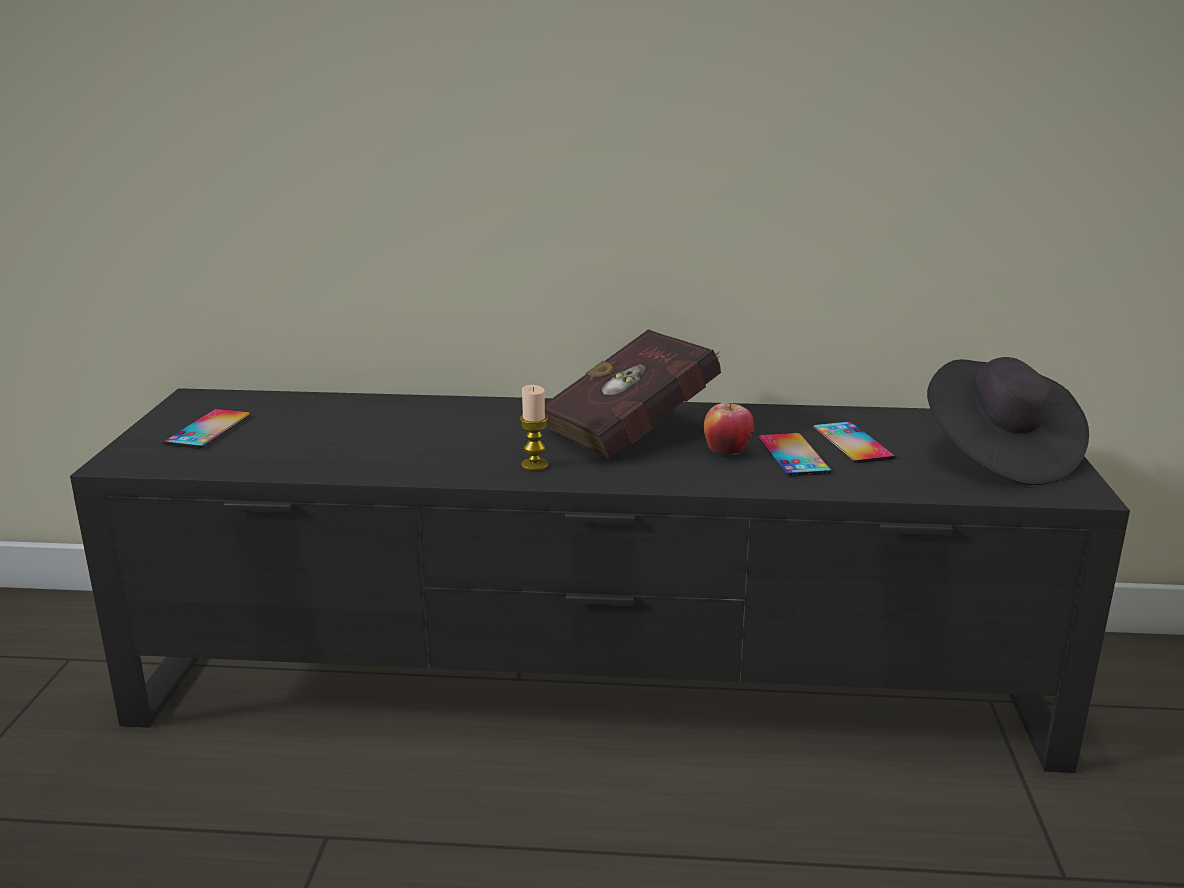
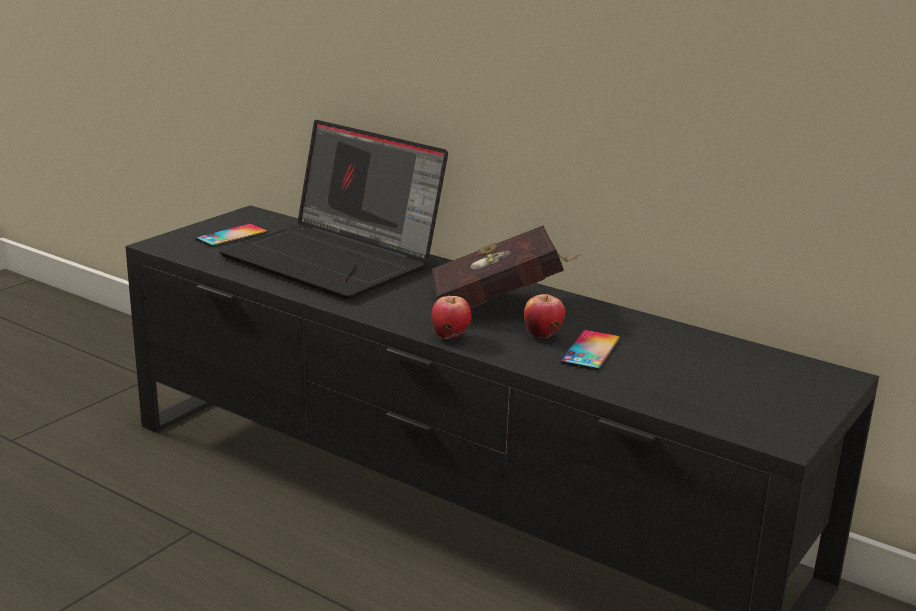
camera: 30 degrees right, 0 degrees up
(384, 427) = (336, 260): none -> laptop
(534, 465) = (395, 309): candle -> none
(641, 480) = (450, 337): none -> apple
(852, 443) = (653, 354): phone -> none
(998, 454) = (764, 395): black hat -> none

